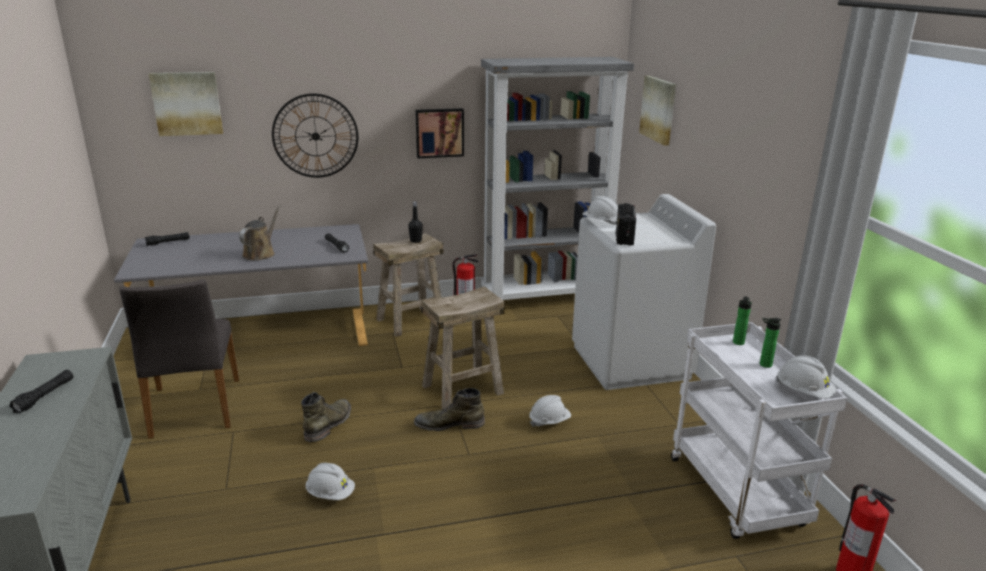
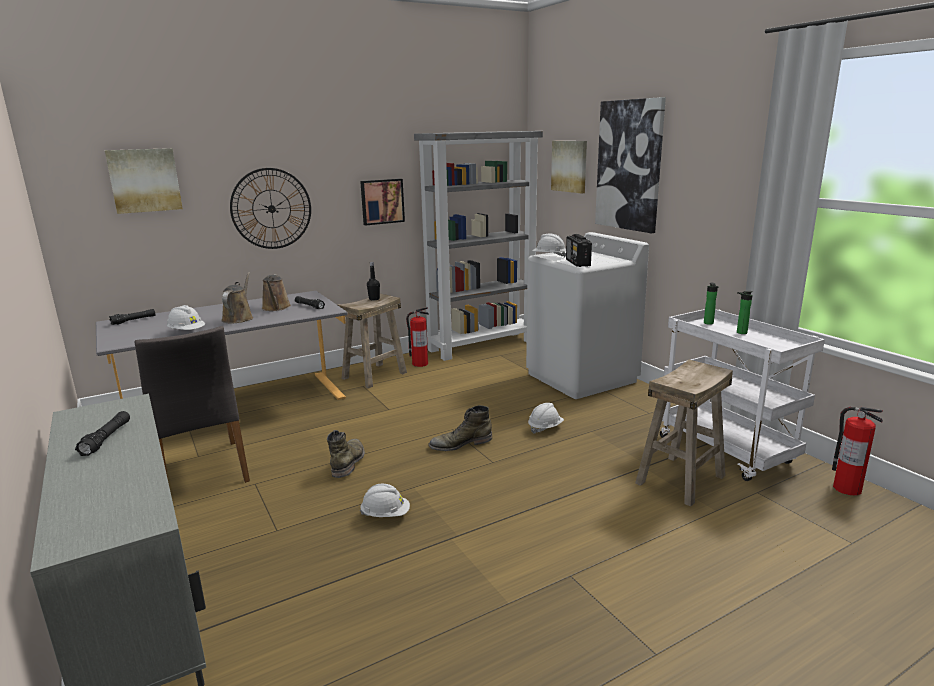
camera: 15 degrees left, 5 degrees down
(303, 244) = (276, 308): none -> brown watering can
(462, 390) = (455, 417): beige stool -> beige stool (681, 480)
(710, 125) = (629, 165): none -> picture
(803, 392) = (785, 344): white hard hat -> white hard hat (187, 332)

